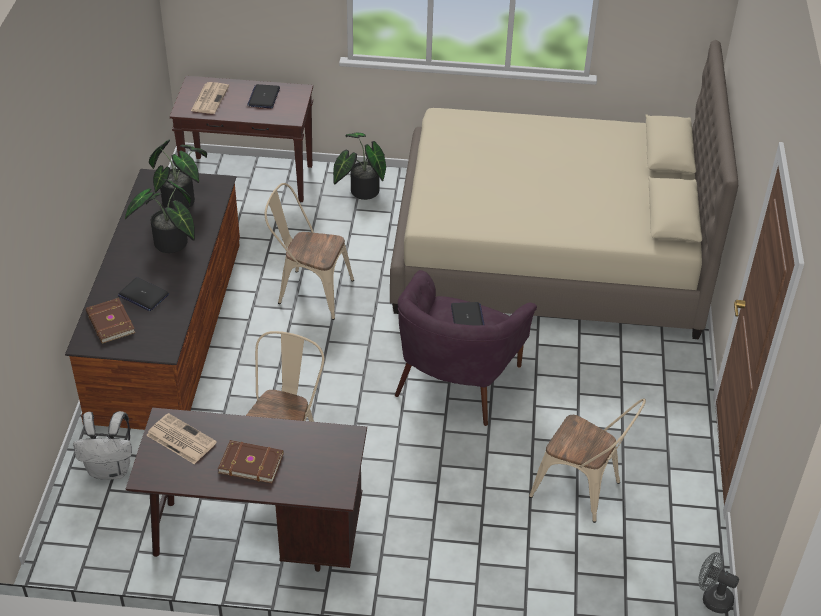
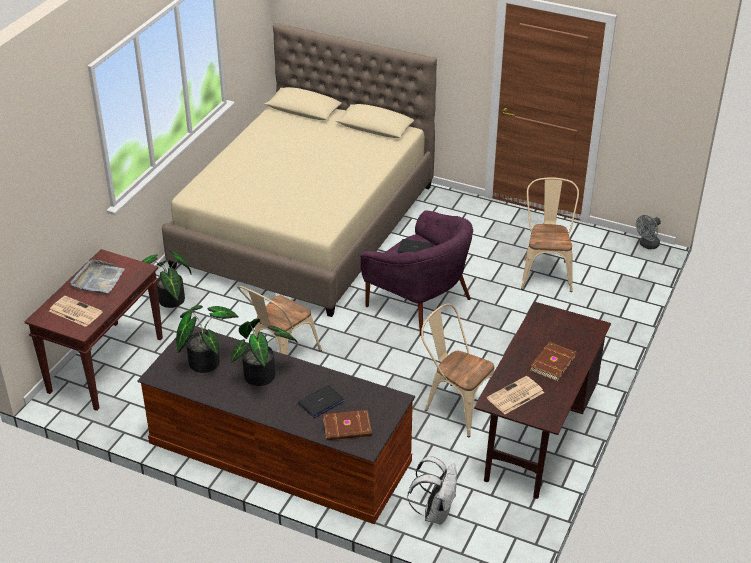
camera: 70 degrees left, 5 degrees down
(264, 97) = (98, 279): laptop -> grey tray
(582, 490) = (546, 272): beige chair -> beige chair turned 45 degrees counterclockwise

